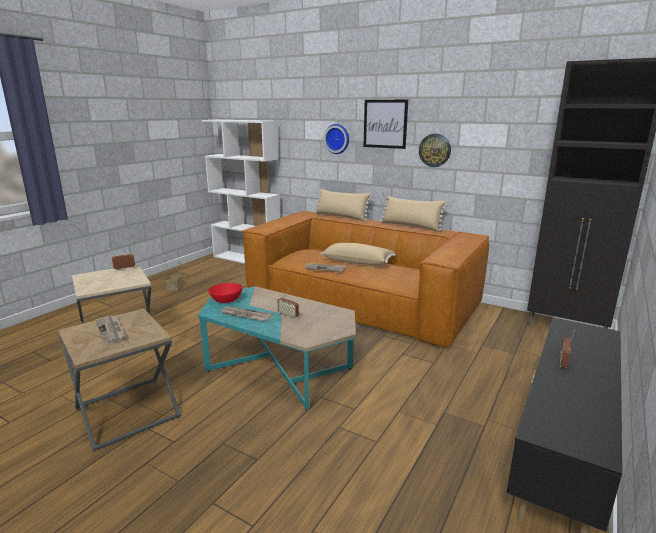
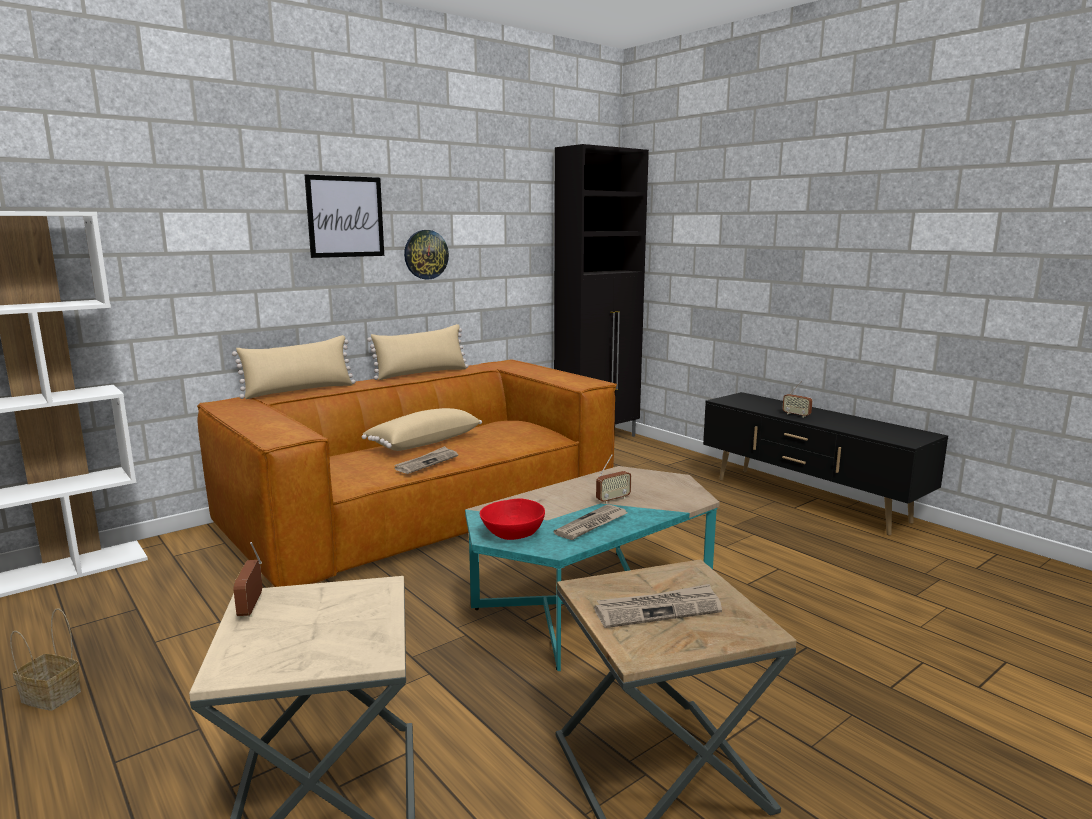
camera: 70 degrees left, 5 degrees down
(337, 139) = (253, 246): wall clock -> none

